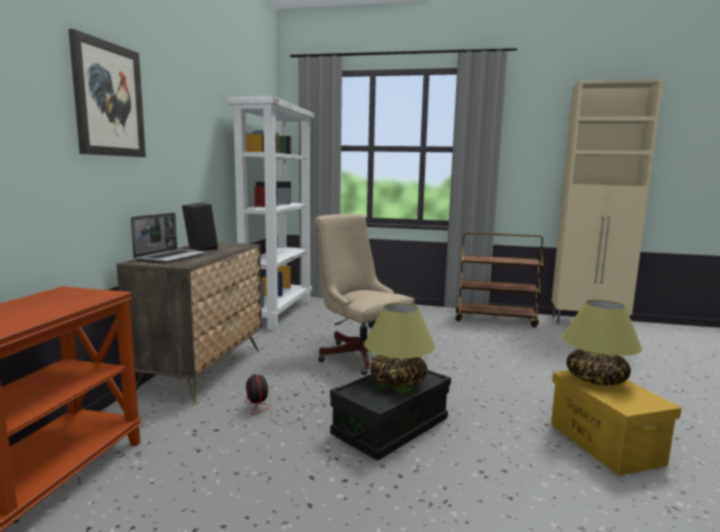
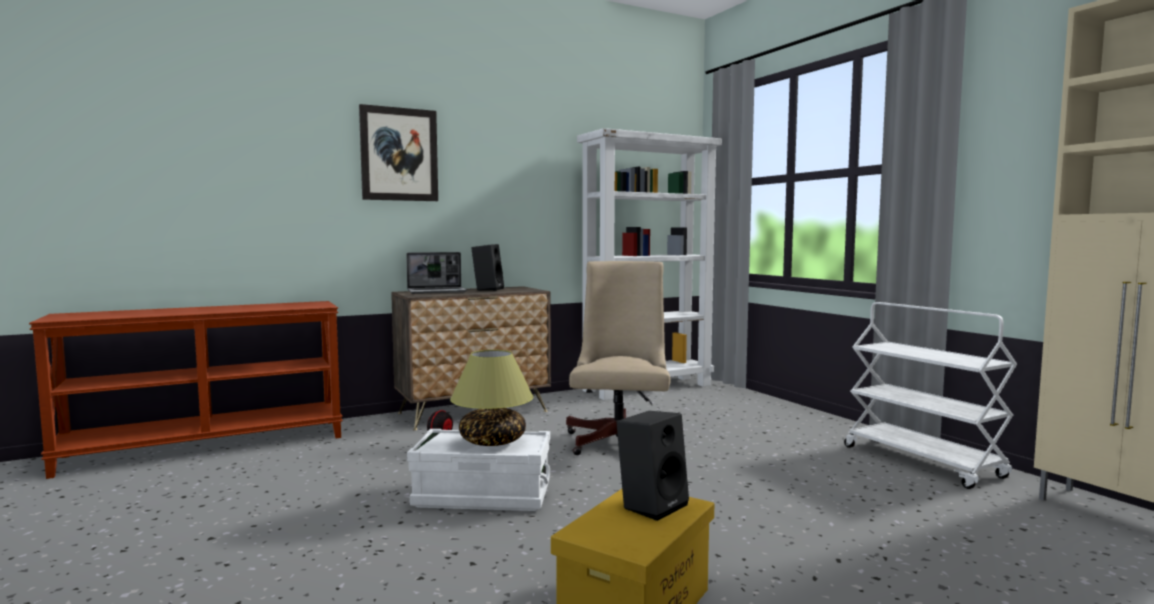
camera: 50 degrees right, 5 degrees down
(390, 428) = (483, 495): black storage box -> white storage box
(496, 319) = (923, 462): brown cart -> white cart
(595, 379) = (652, 505): table lamp -> black speaker

